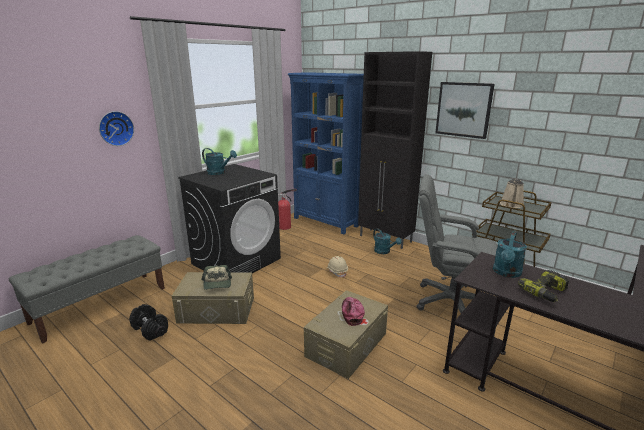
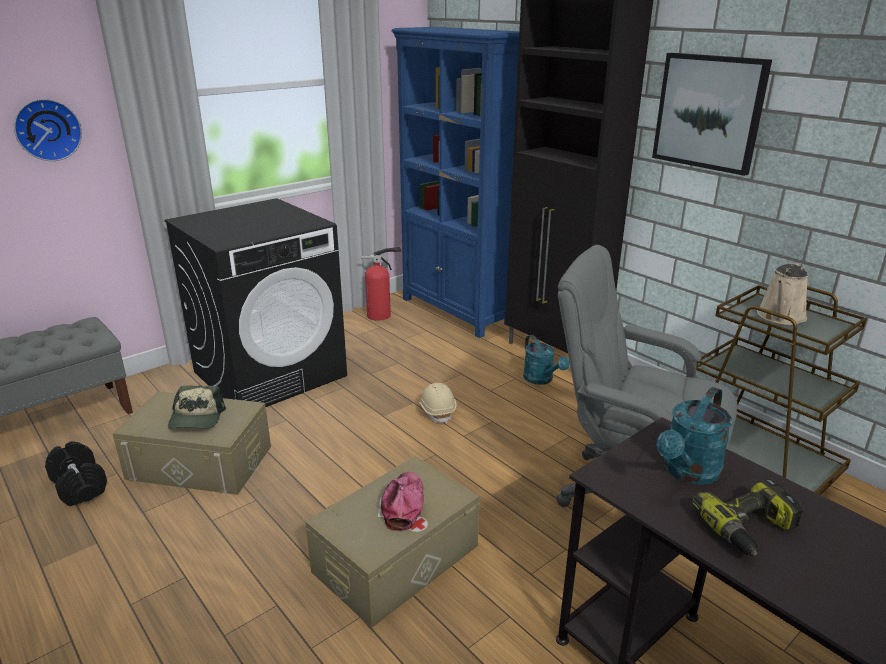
camera: 10 degrees right, 5 degrees up
(219, 173) = (238, 215): turquoise watering can -> none

